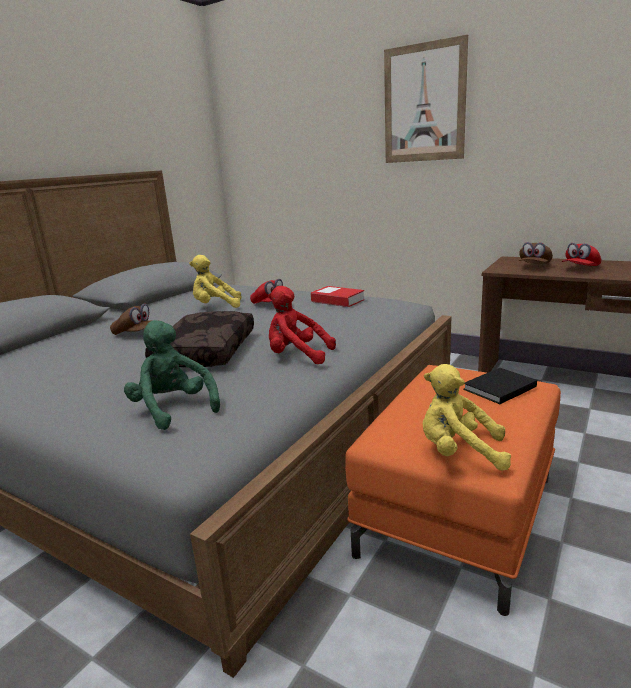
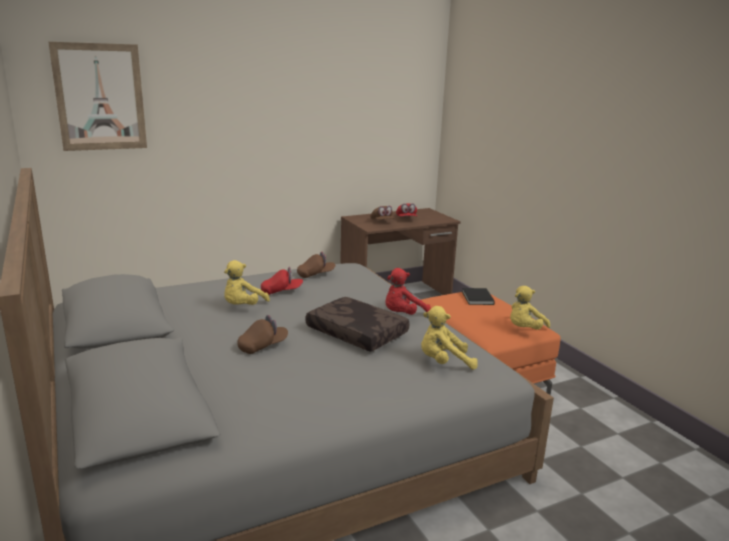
camera: 60 degrees left, 0 degrees up
(173, 409) = (443, 362): green plush toy -> yellow plush toy
(337, 301) = (316, 274): book -> brown cap
(424, 103) = (278, 101): picture -> picture (100, 97)

